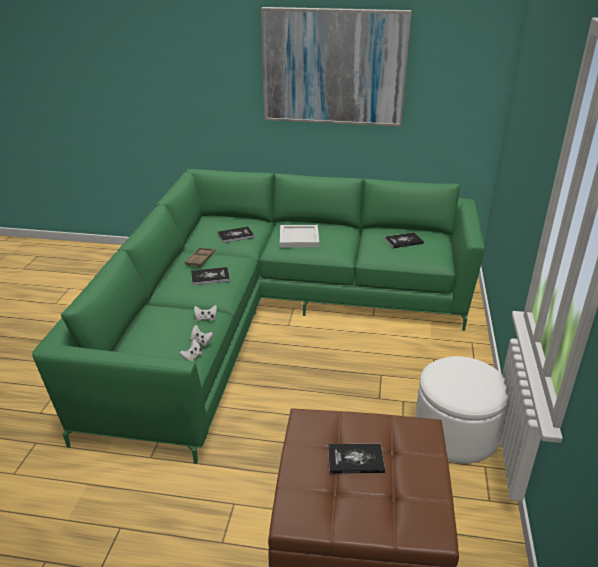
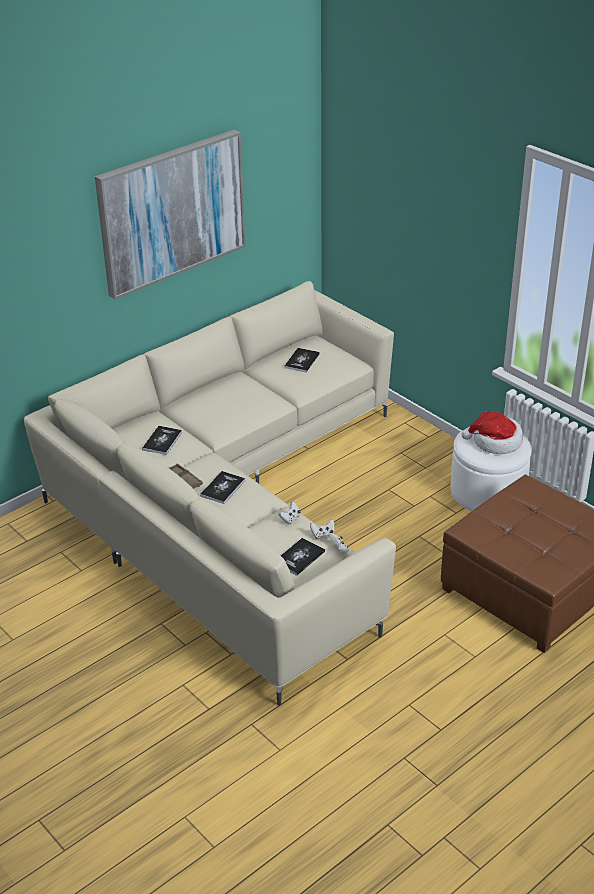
camera: 50 degrees left, 5 degrees up
(265, 317) = (231, 508): green sofa -> beige sofa
(299, 238) = (219, 408): white tray -> none
(355, 459) = (526, 528): book -> book (299, 557)
(467, 380) = (495, 442): none -> hat

